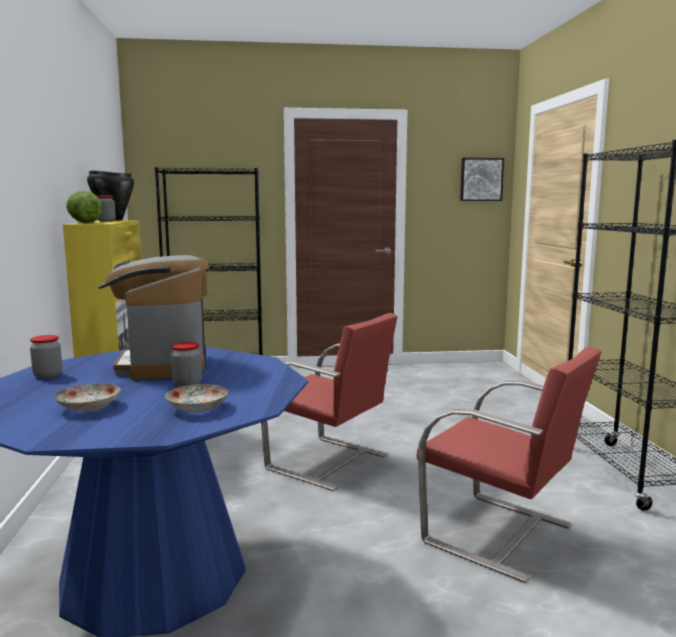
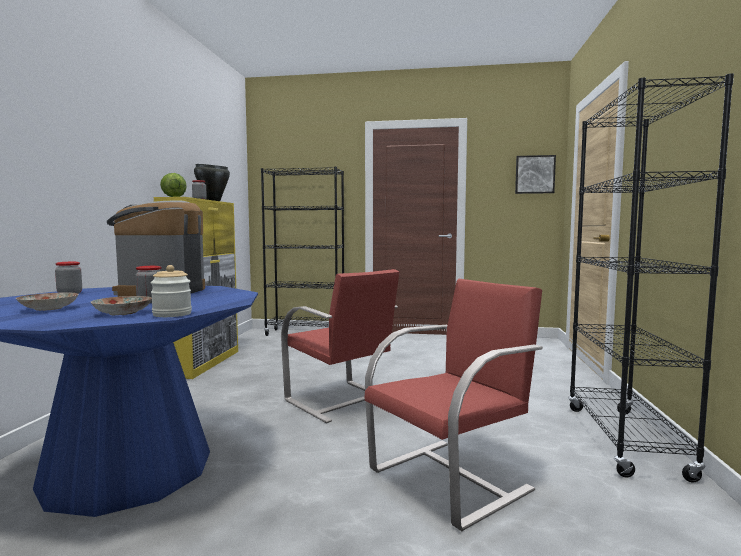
camera: 15 degrees right, 5 degrees down
(257, 405) = (172, 314): none -> jar
(500, 535) = (452, 479): red chair -> red chair turned 90 degrees counterclockwise

